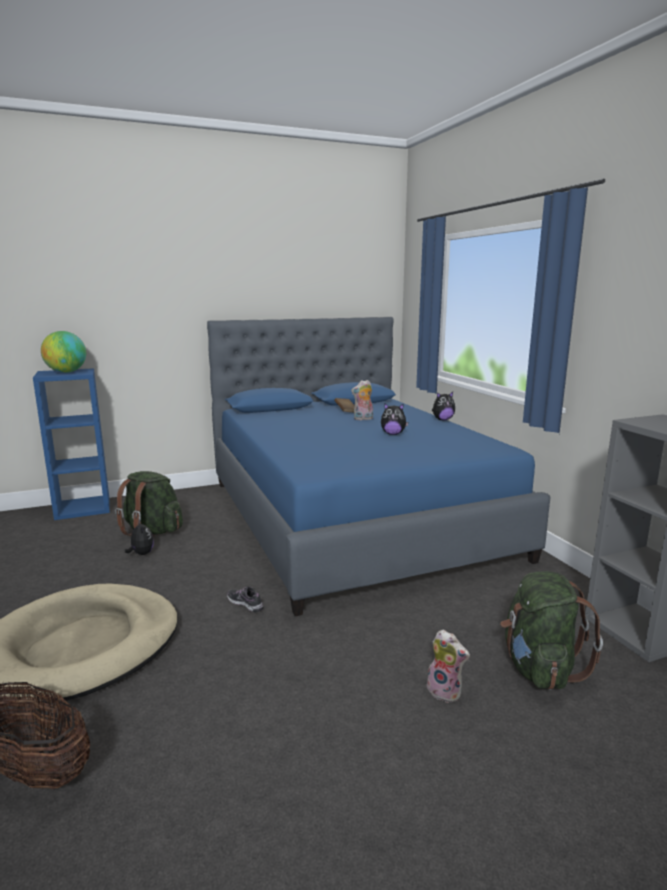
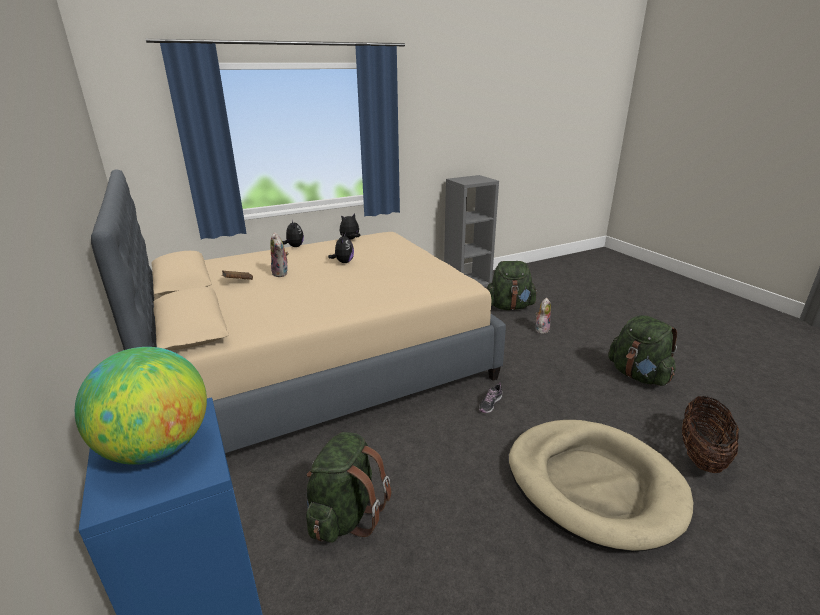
camera: 95 degrees left, 10 degrees up
(141, 554) = (413, 503): plush toy -> plush toy (350, 239)
(256, 783) = (638, 375): none -> green backpack
(353, 517) = (318, 363): blue bed -> beige bed

